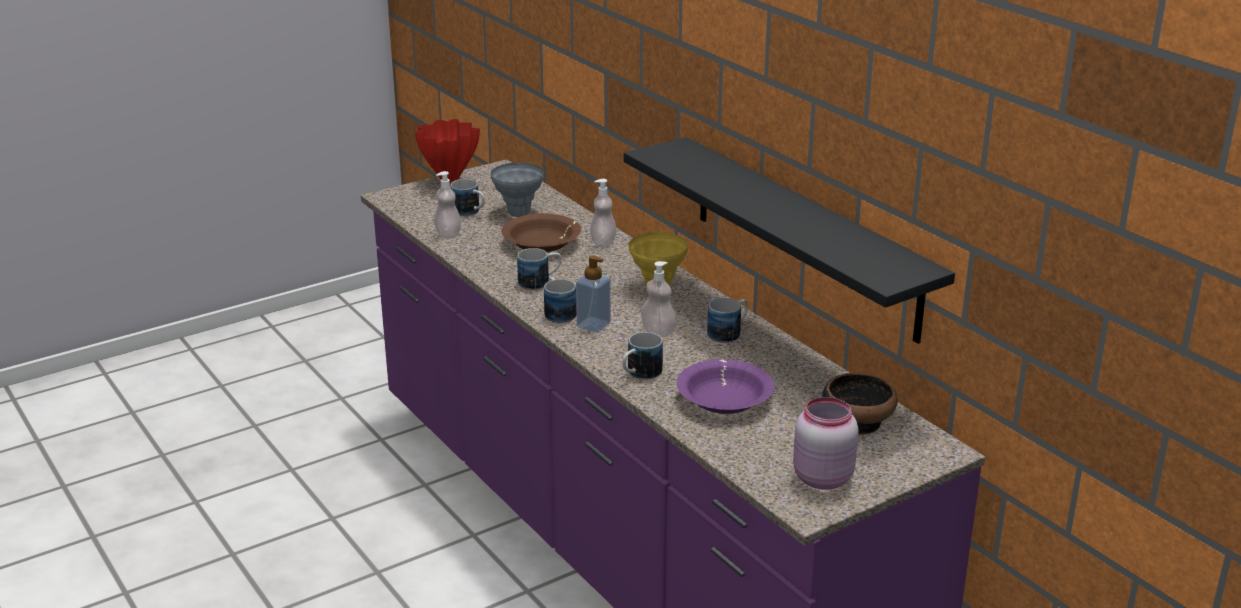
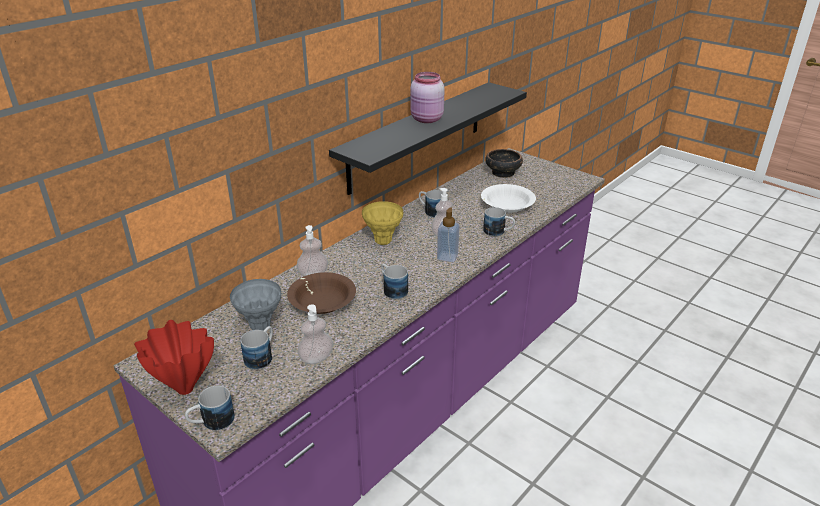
camera: 105 degrees left, 5 degrees up
(558, 312) = (436, 273): mug -> mug (211, 422)
(725, 399) = (507, 205): purple bowl -> white bowl
(820, 478) = (558, 177): pink jar -> pink jar (427, 119)

